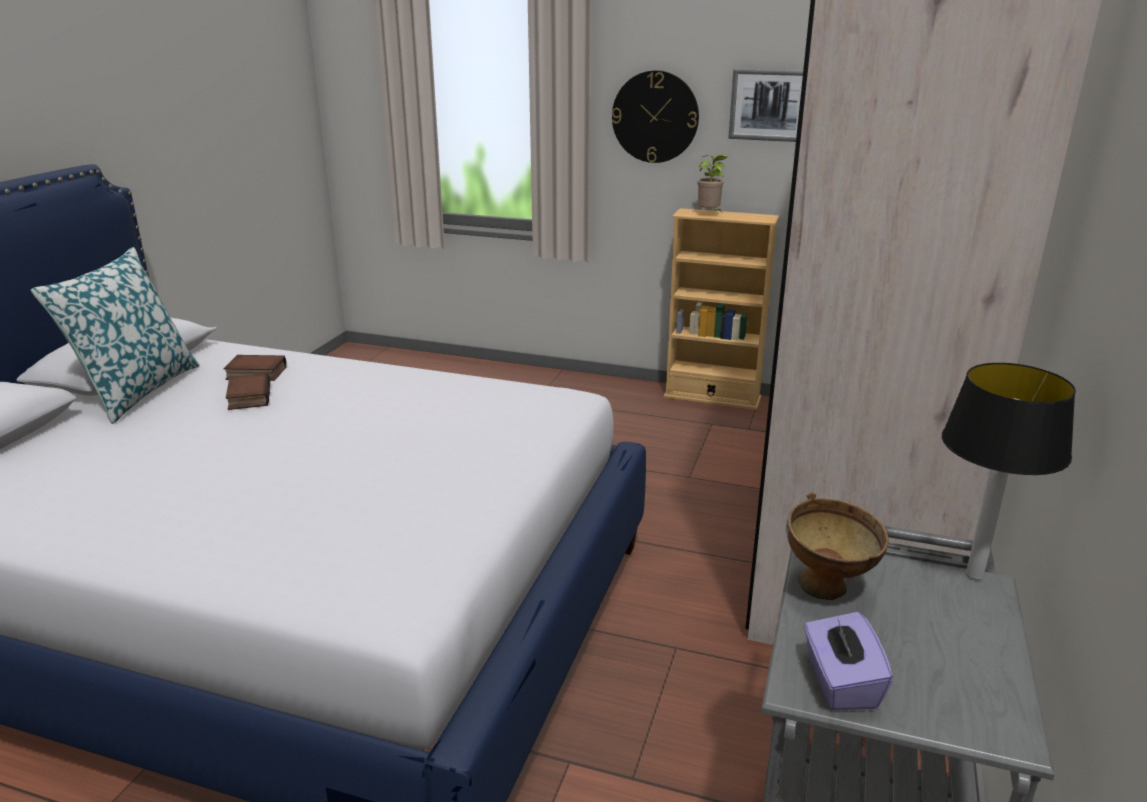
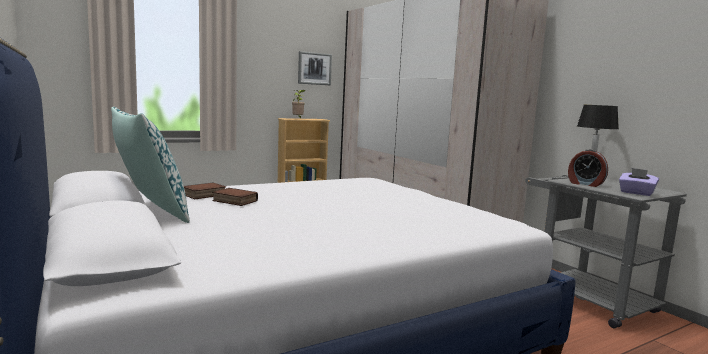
camera: 50 degrees left, 15 degrees down
(655, 117) = (263, 72): wall clock -> none
(829, 591) = (585, 184): brown bowl -> alarm clock

